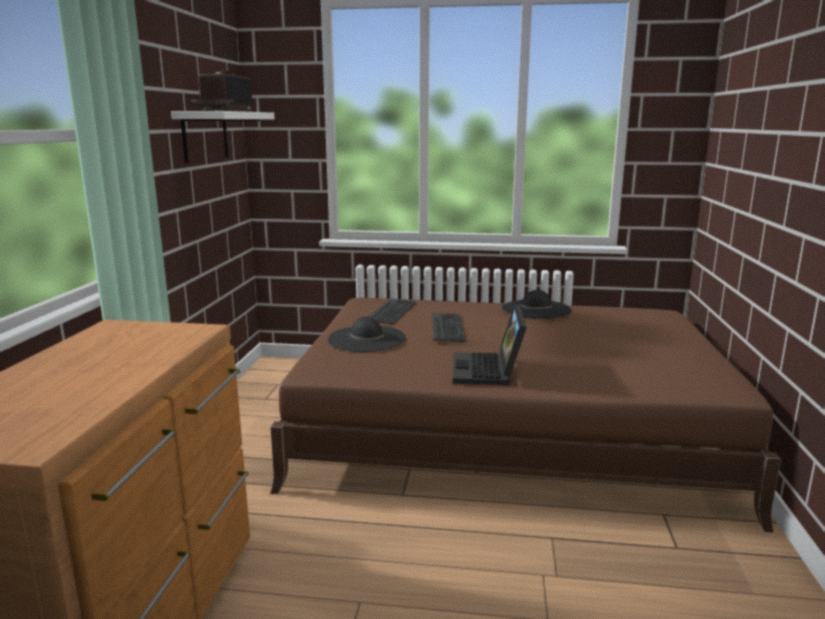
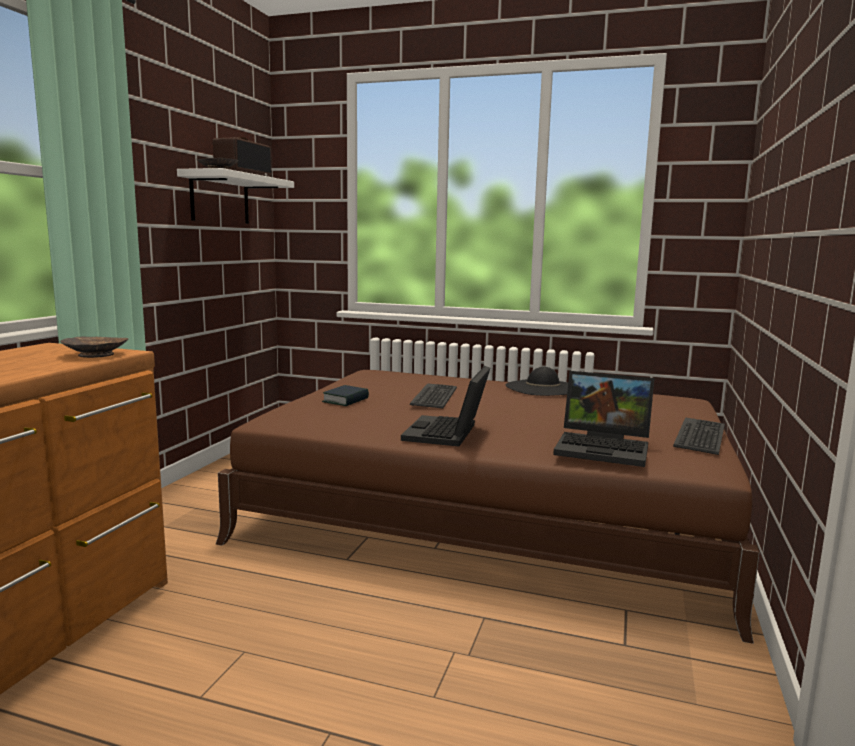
camera: 10 degrees right, 5 degrees down
(179, 335) = (96, 355): none -> brown bowl
(367, 339) = (346, 400): black hat -> book
(392, 311) = (391, 381): keyboard -> keyboard (701, 436)
(637, 376) = (605, 448): none -> laptop

